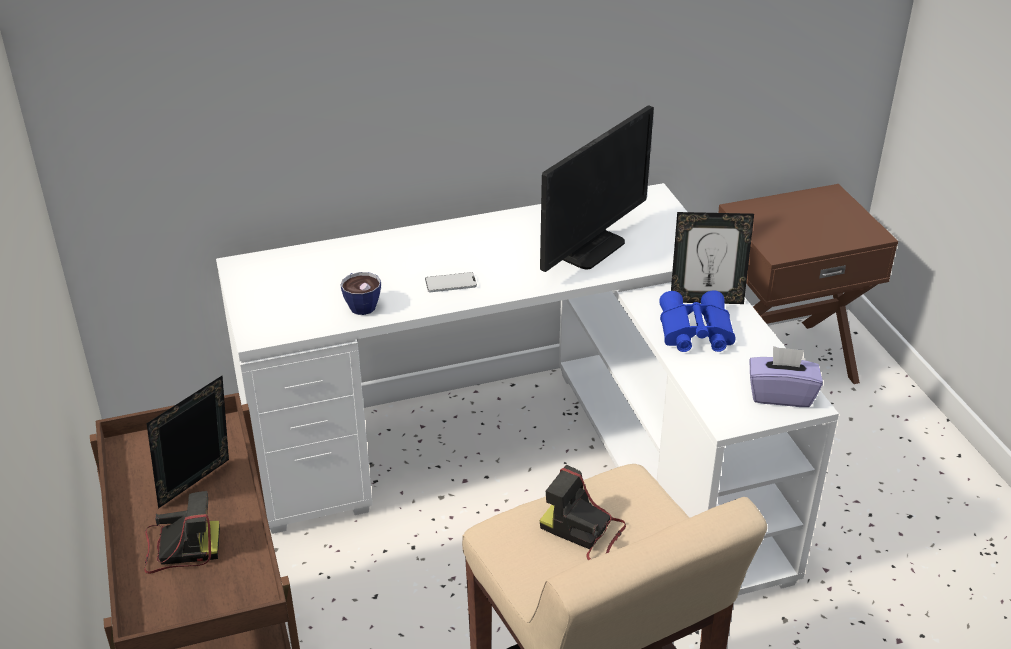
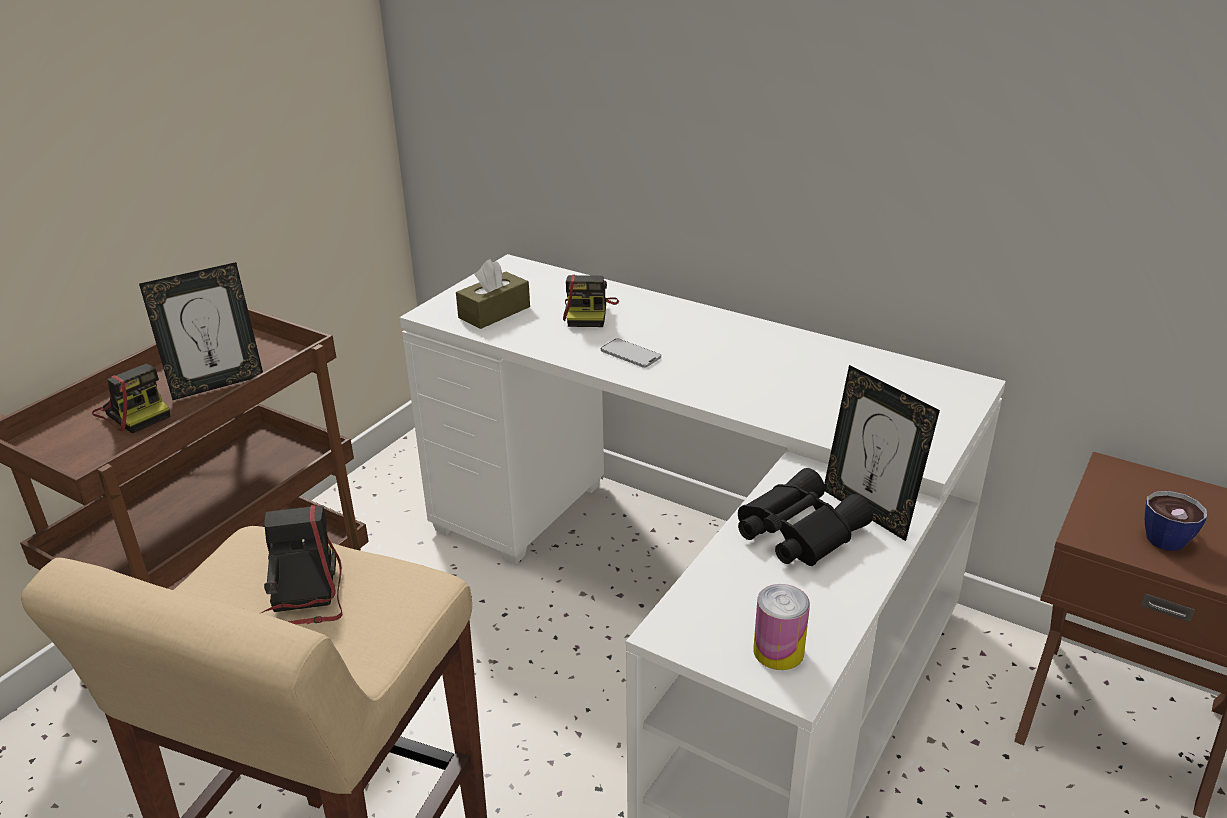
camera: 50 degrees right, 5 degrees down
(199, 487) = (217, 384): picture frame -> picture frame turned 150 degrees clockwise
(303, 307) = (494, 312): none -> brown tissue box
(360, 304) = (536, 331): cup -> cup (1165, 534)
(368, 270) = (589, 312): none -> camera
(589, 248) = (810, 393): monitor -> none
(693, 332) = (796, 530): blue binoculars -> black binoculars
(781, 394) = (778, 651): purple tissue box -> can

